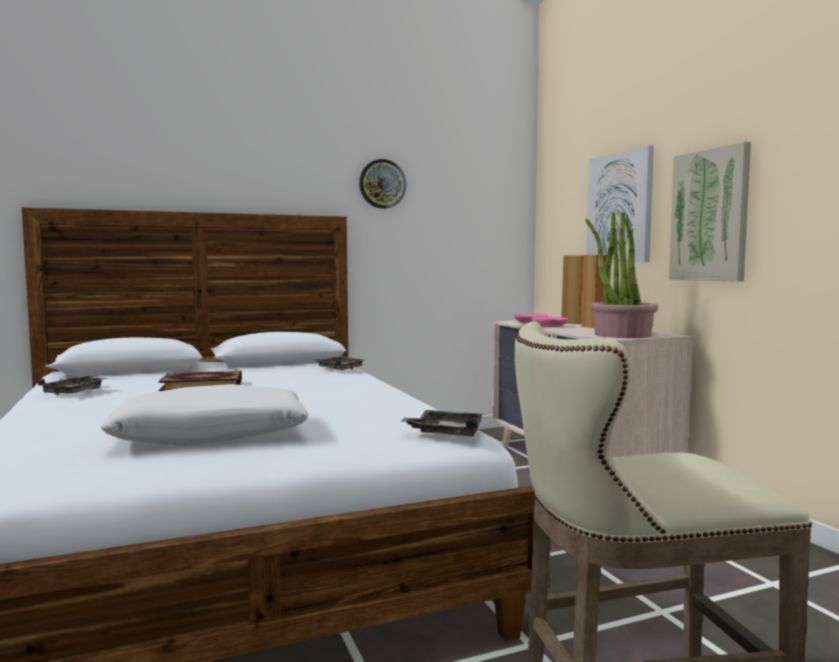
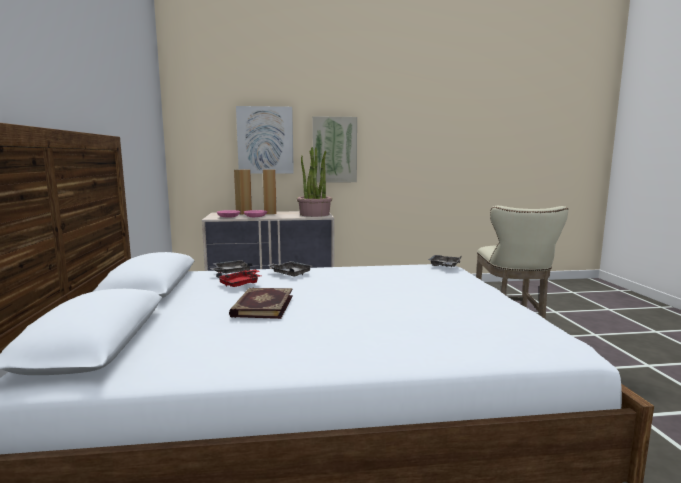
camera: 75 degrees left, 5 degrees up
(76, 392) = (244, 352): grey tray -> grey tray (290, 273)
(211, 435) = (445, 301): white pillow -> none
(289, 375) = (241, 284): none -> red tray
(382, 184) = (119, 105): wall clock -> none

